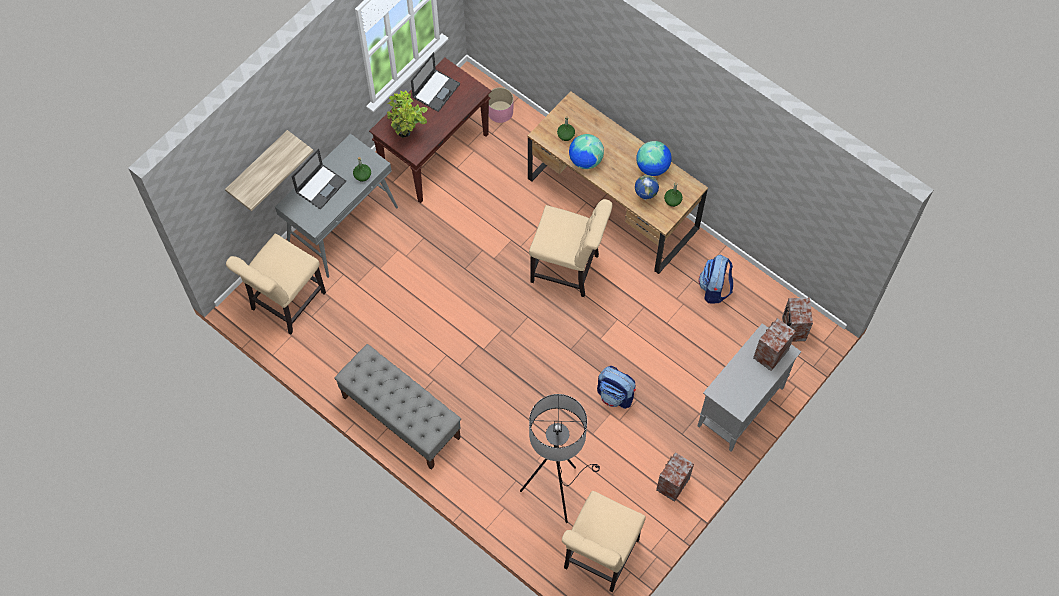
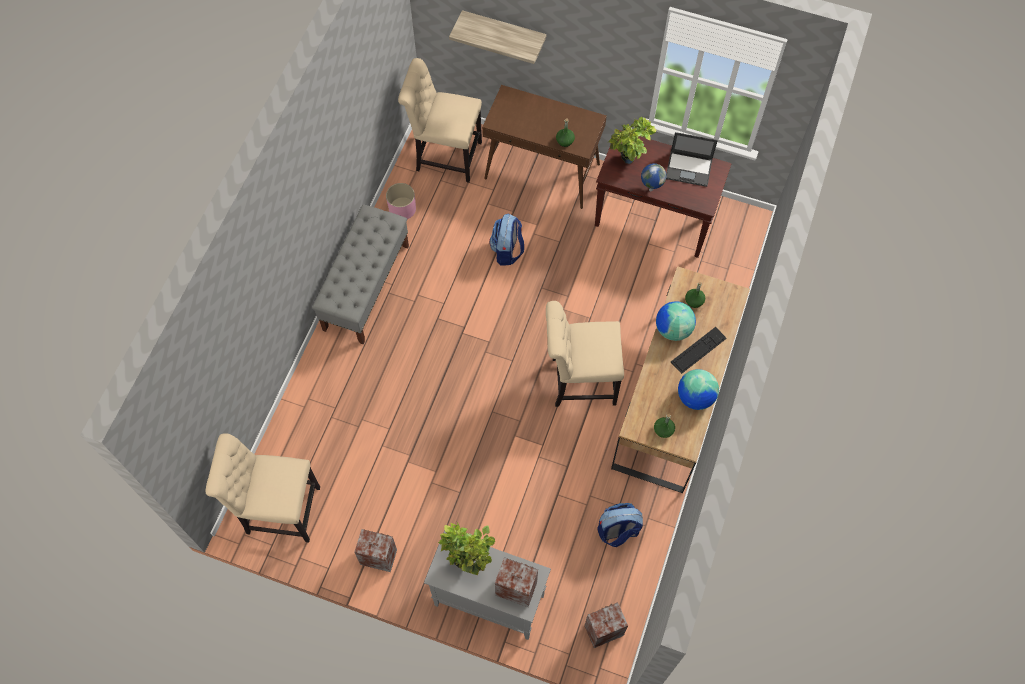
camera: 70 degrees right, 0 degrees up
(321, 186) = (538, 112): laptop -> none
(343, 225) = (543, 171): grey console table -> brown console table
(500, 112) = (729, 259): pink planter -> pink planter (402, 208)
(556, 489) = (338, 447): black floor lamp -> none
(568, 270) = (579, 381): beige chair -> beige chair turned 90 degrees clockwise
(611, 149) = (698, 350): none -> keyboard
(615, 395) = (457, 470): backpack -> backpack (507, 251)
(644, 198) = (653, 401): globe -> globe (650, 189)
(734, 381) = (469, 559): none -> potted plant

